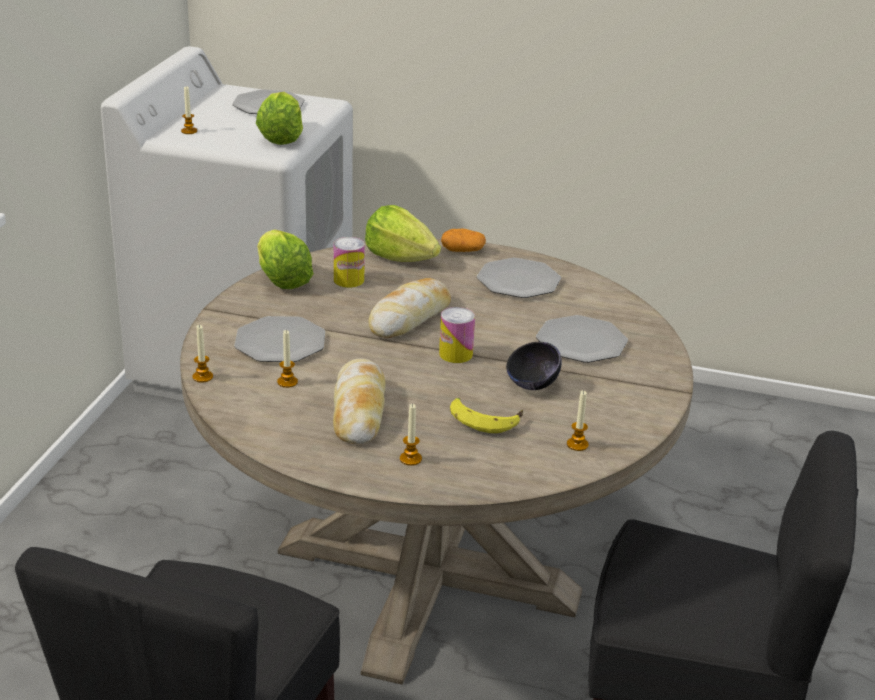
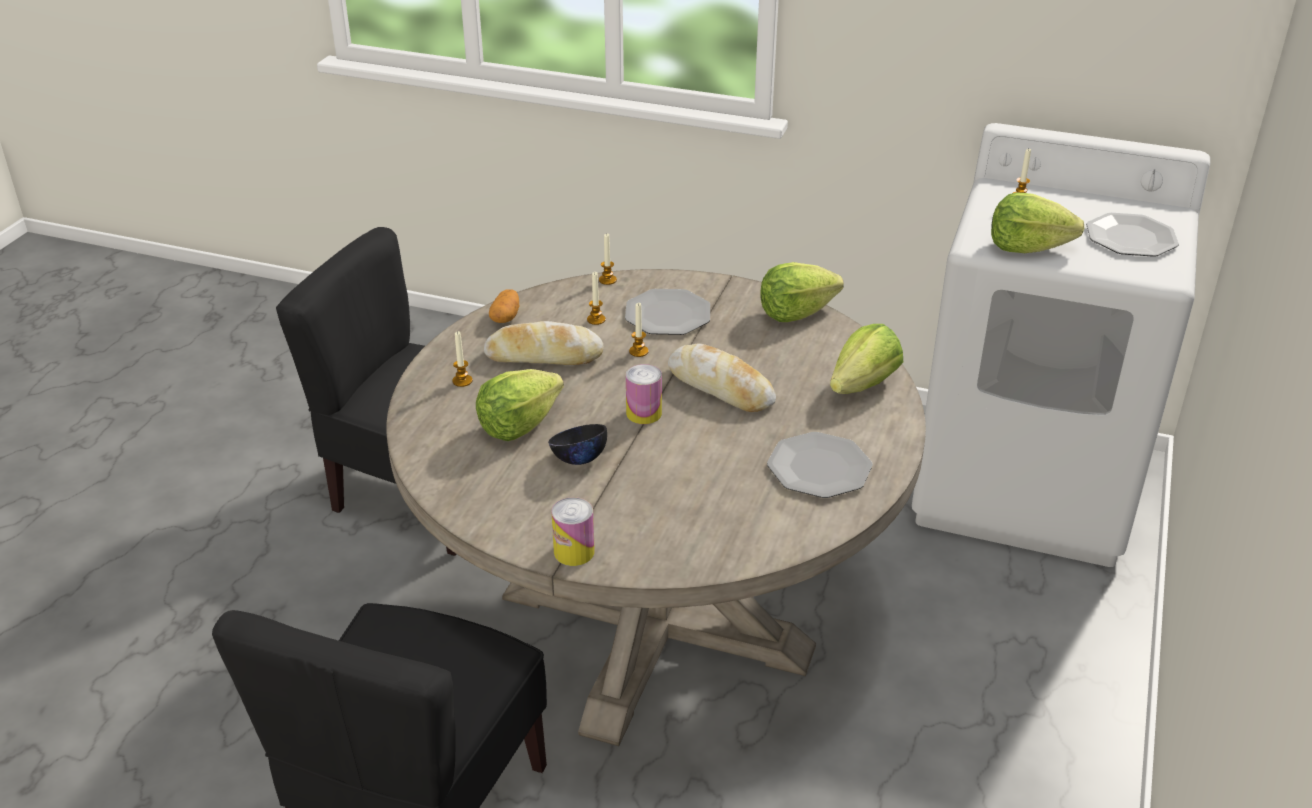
camera: 95 degrees right, 5 degrees up
(349, 280) = (801, 351): can -> can (574, 552)
(462, 251) = (892, 430): potato -> potato (505, 317)
(485, 419) = (519, 425): banana -> lettuce
(577, 444) = (465, 478): candle -> candle (638, 351)
(581, 342) = (670, 503): plate -> none

